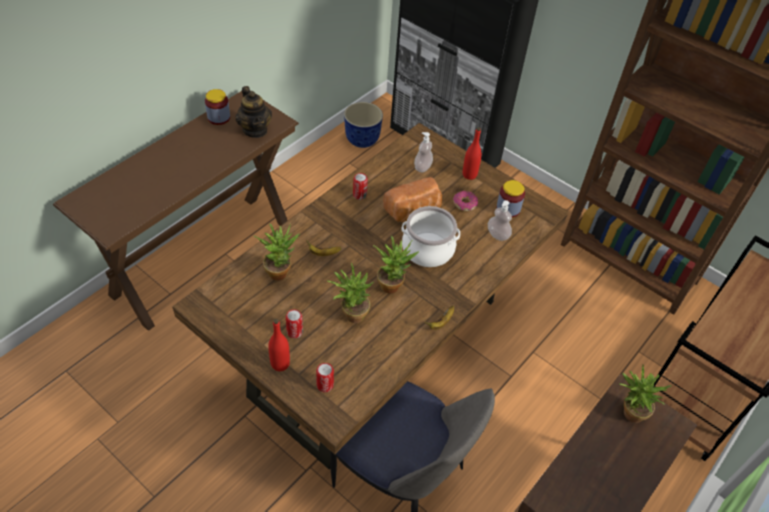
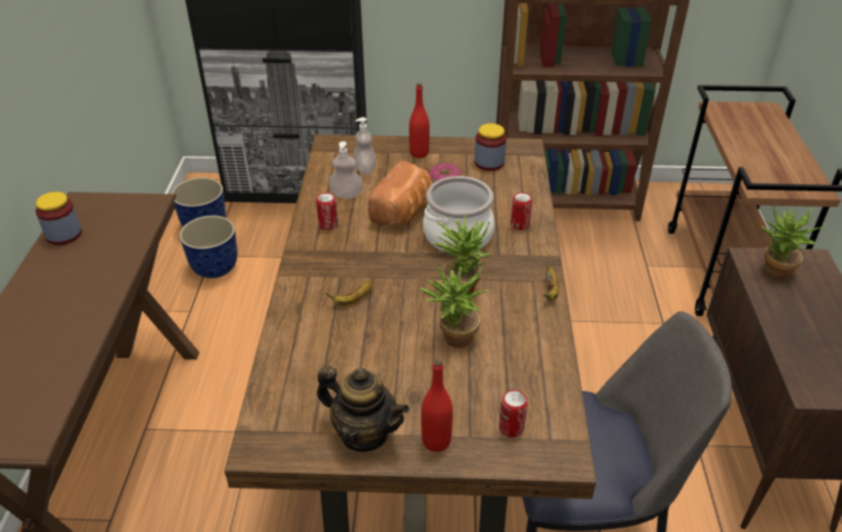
camera: 35 degrees left, 10 degrees down
(255, 130) = (129, 224): teapot -> teapot (364, 433)
(280, 270) = (322, 345): potted plant -> none
(295, 332) = (413, 397): can -> can (519, 225)
(344, 173) = (215, 268): none -> planter
(497, 235) = (506, 188): soap dispenser -> soap dispenser (346, 194)

